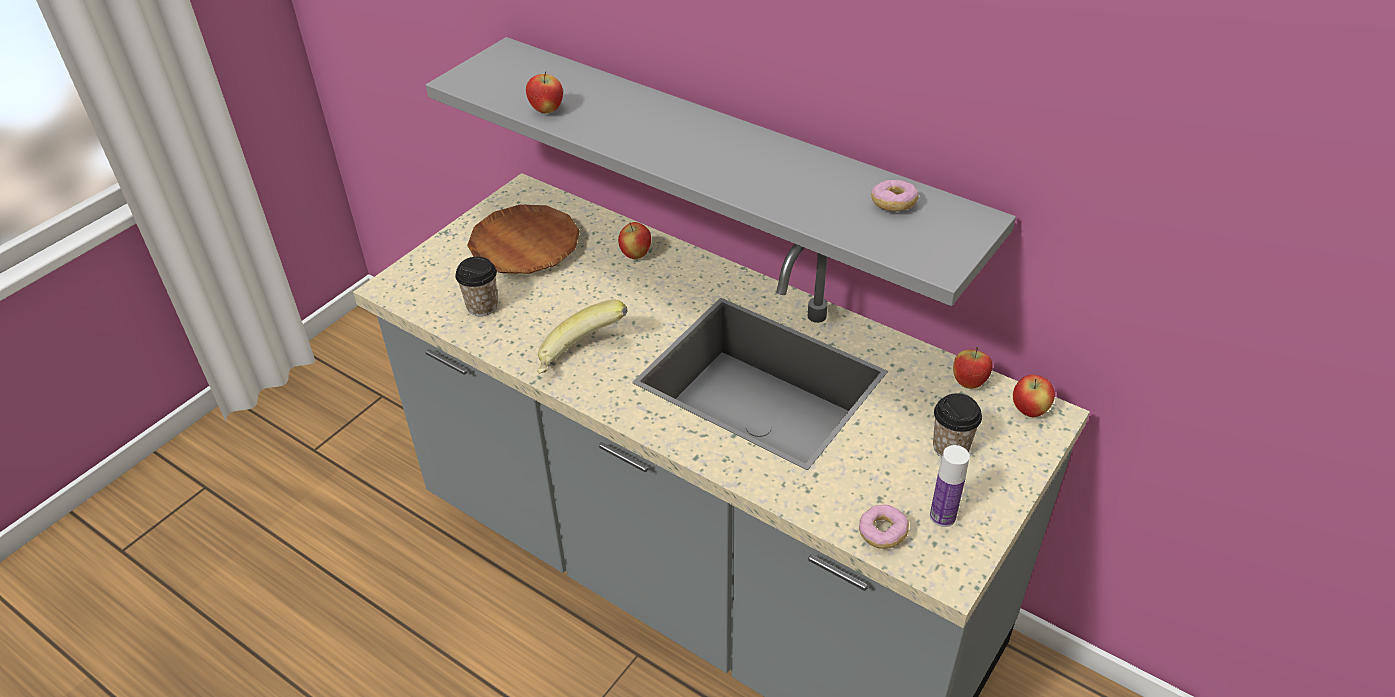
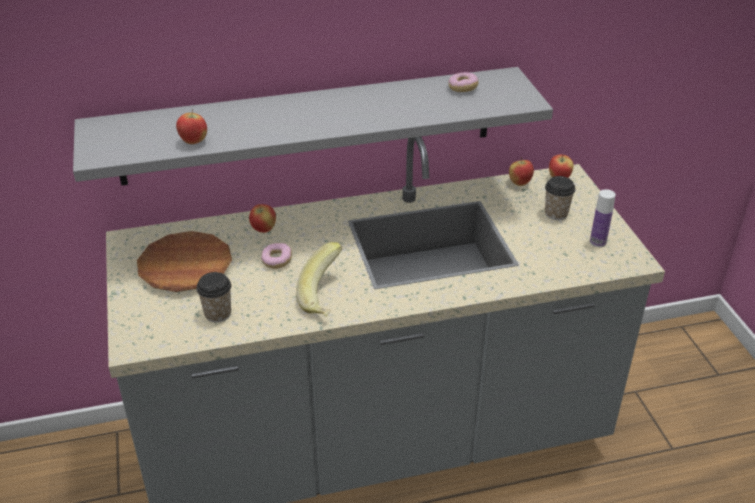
camera: 50 degrees left, 5 degrees down
(882, 533) = (589, 266): donut -> donut (277, 261)

